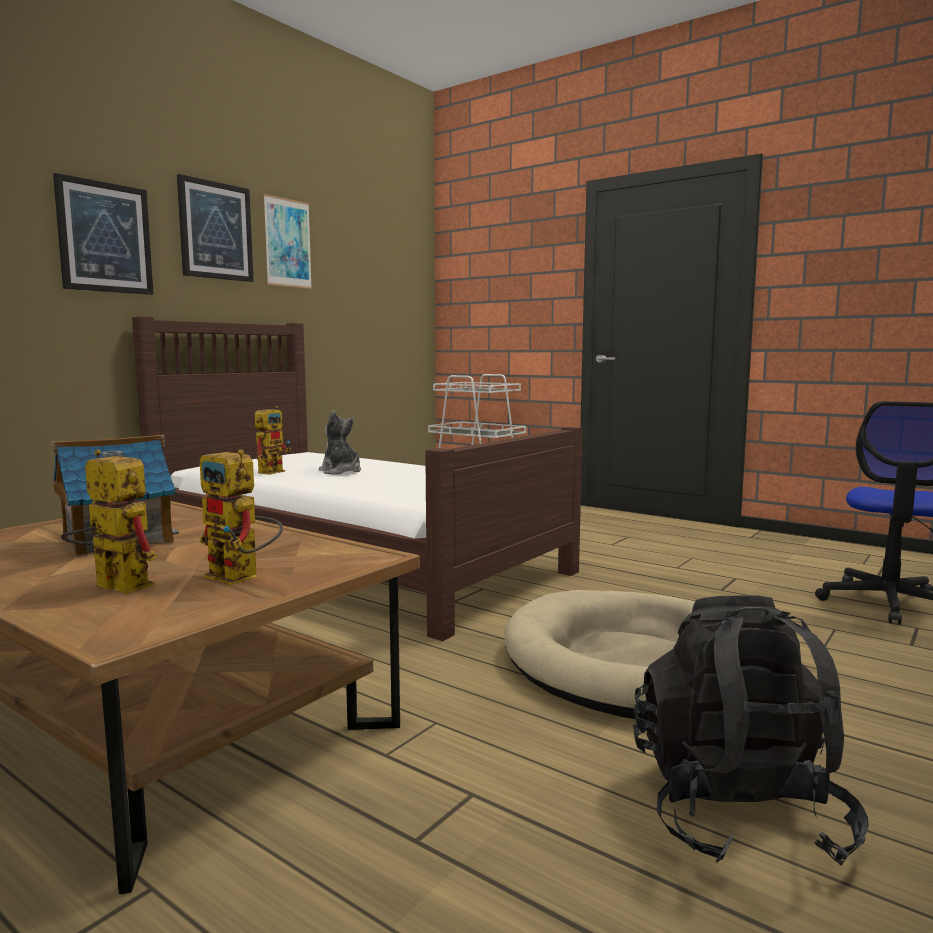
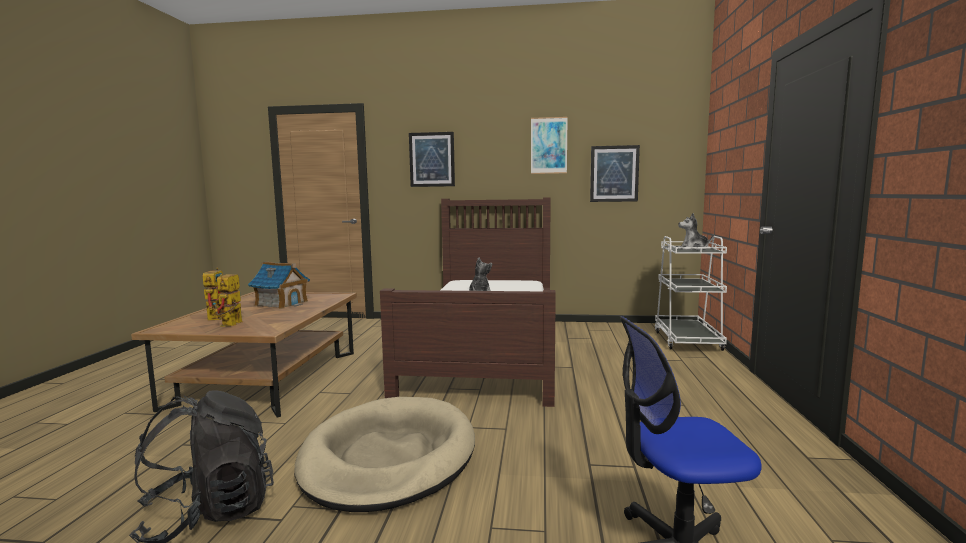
camera: 60 degrees right, 0 degrees up
(215, 231) = (496, 146): picture -> picture (614, 174)
(273, 471) = (462, 288): toy robot -> none
(479, 389) = (693, 249): none -> plush toy

